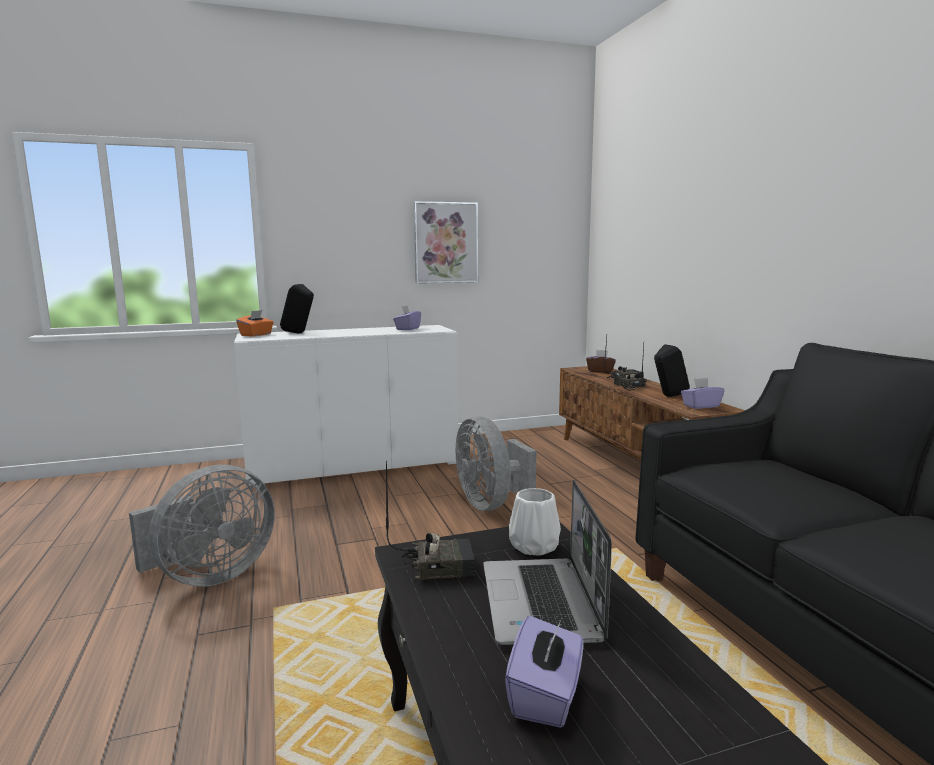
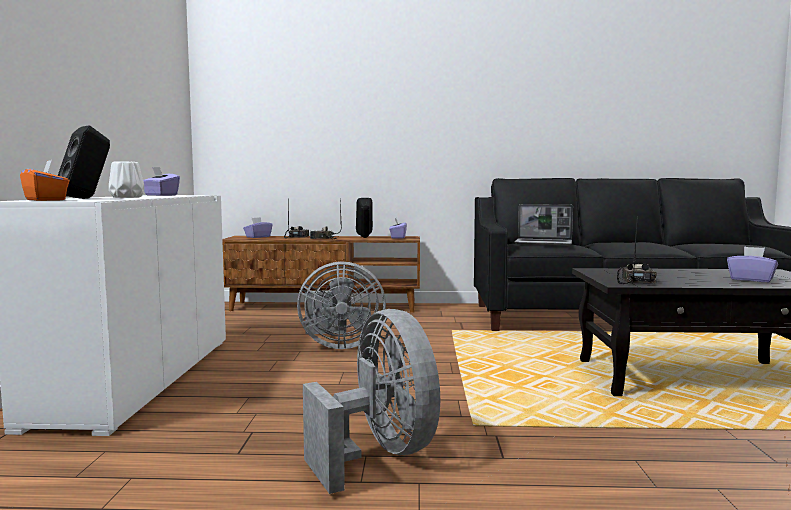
camera: 70 degrees left, 5 degrees down
(445, 242) = (119, 99): picture -> none
(535, 546) = (610, 271): white vase -> white vase (127, 197)
(542, 603) = (675, 275): laptop -> laptop (544, 243)
(600, 371) = (258, 237): brown tissue box -> purple tissue box

